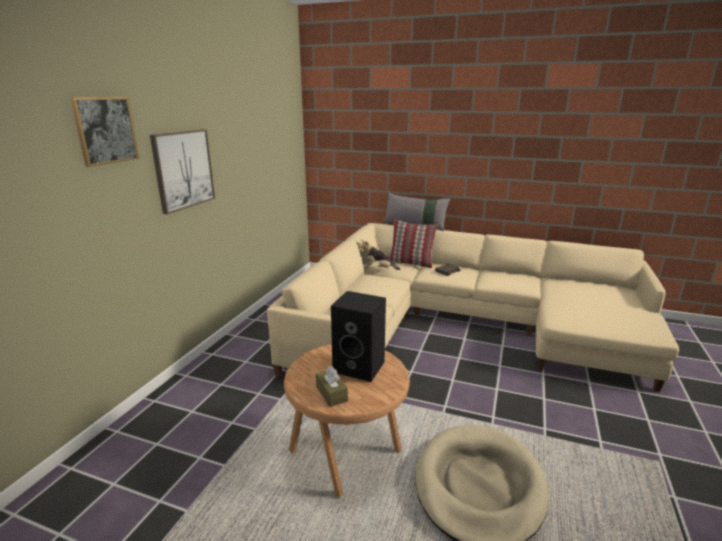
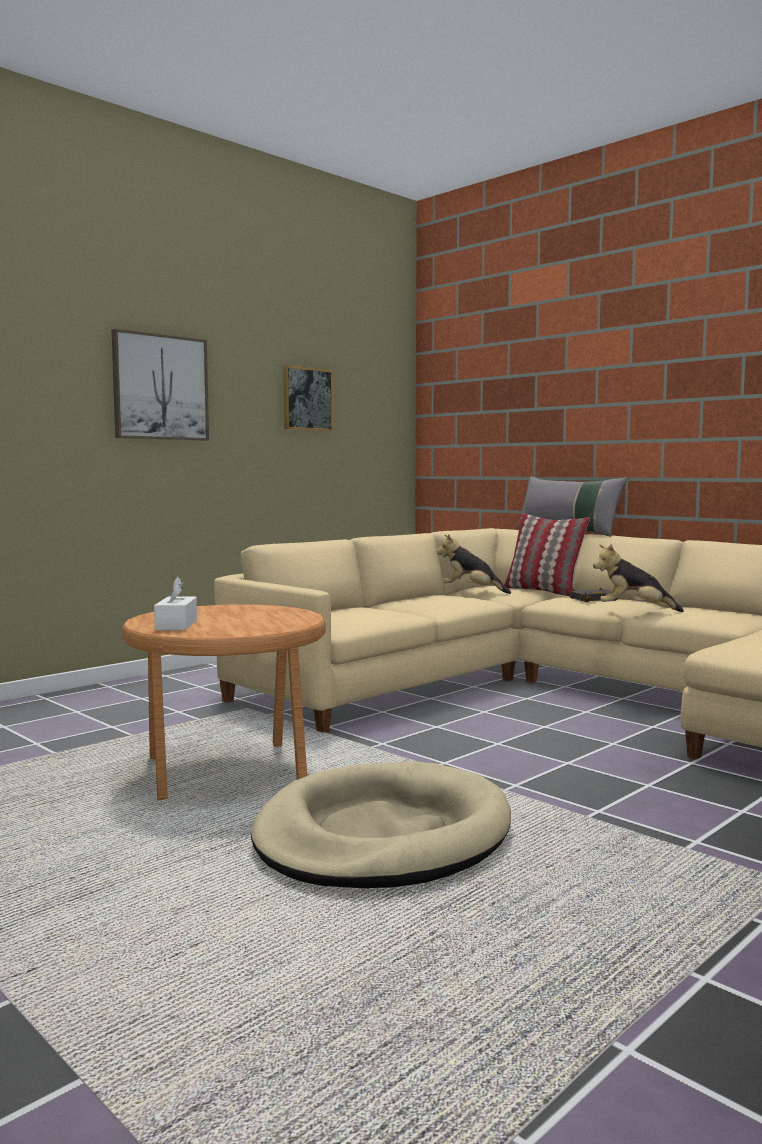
camera: 25 degrees right, 15 degrees down
(105, 130) = (46, 310): picture -> picture (307, 399)
(331, 393) = (176, 625): brown tissue box -> white tissue box
(360, 366) = (255, 617): black speaker -> none
(478, 282) = (634, 610): none -> plush toy

